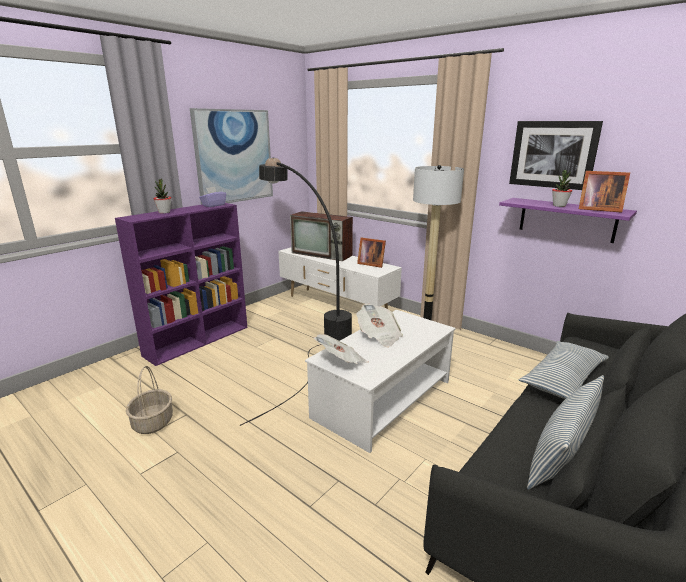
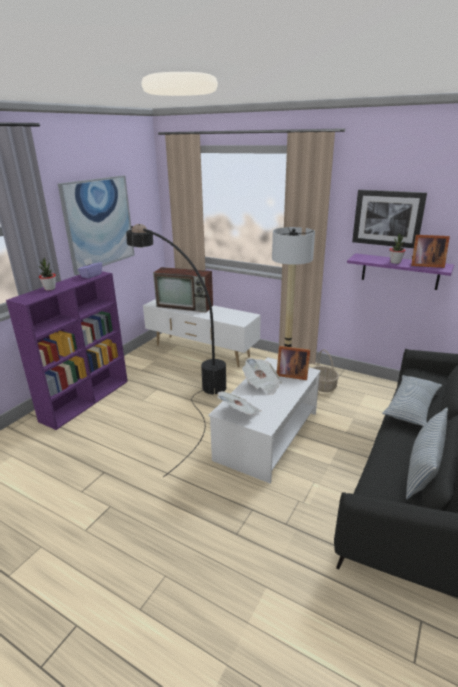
camera: 10 degrees left, 5 degrees up
(153, 423) = (77, 484): basket -> basket (323, 386)
(370, 264) = (232, 313): picture frame -> picture frame (291, 374)

